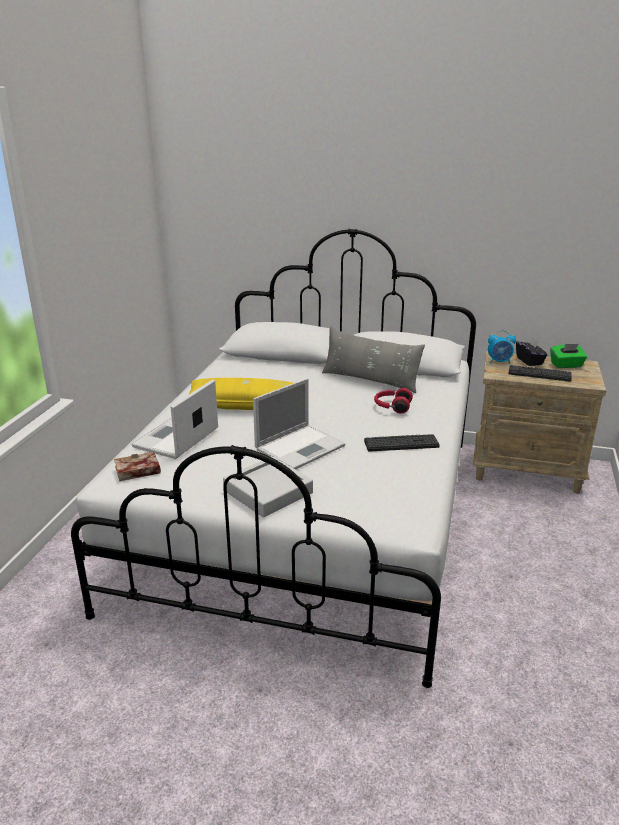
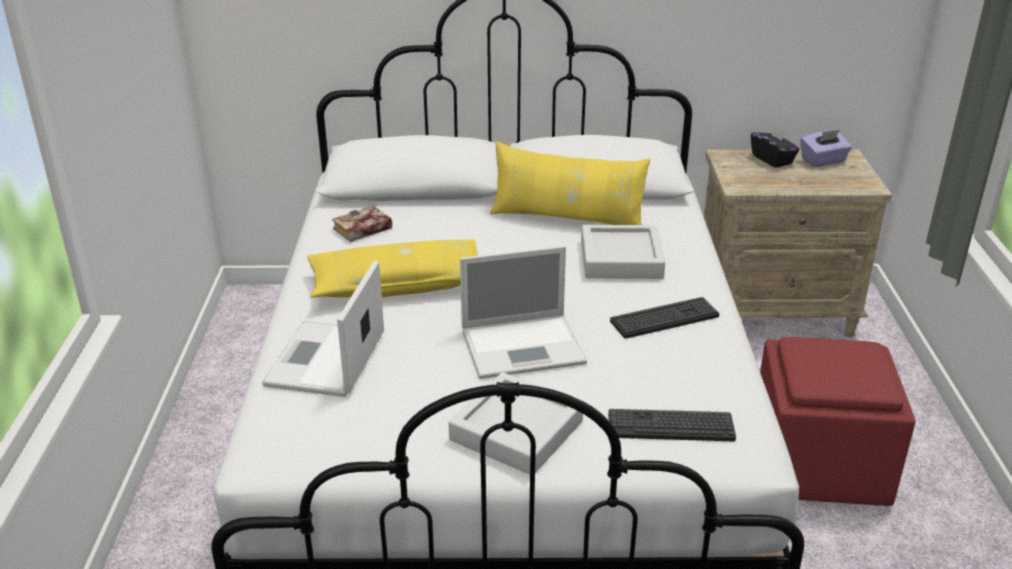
camera: 15 degrees left, 5 degrees up
(136, 471) = (293, 430): book -> book (361, 230)
(301, 447) = (525, 346): laptop -> laptop turned 45 degrees clockwise
(370, 380) = (567, 218): grey pillow -> yellow pillow
(392, 407) = (621, 259): red headphones -> grey tray
(499, 362) = (733, 166): alarm clock -> none
(515, 569) = (817, 465): none -> red ottoman
(539, 374) = (795, 179): keyboard -> keyboard (670, 426)
(566, 365) = (823, 161): green tissue box -> purple tissue box

